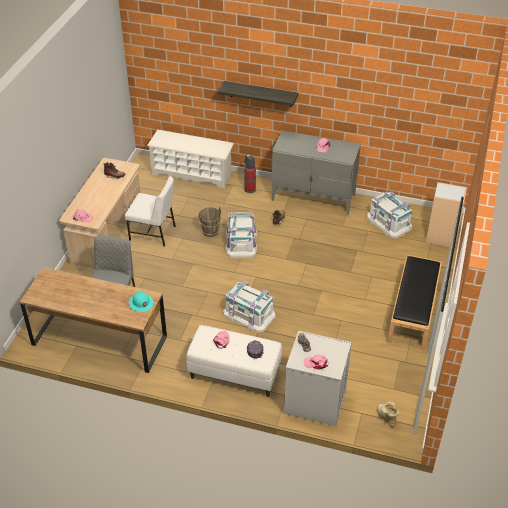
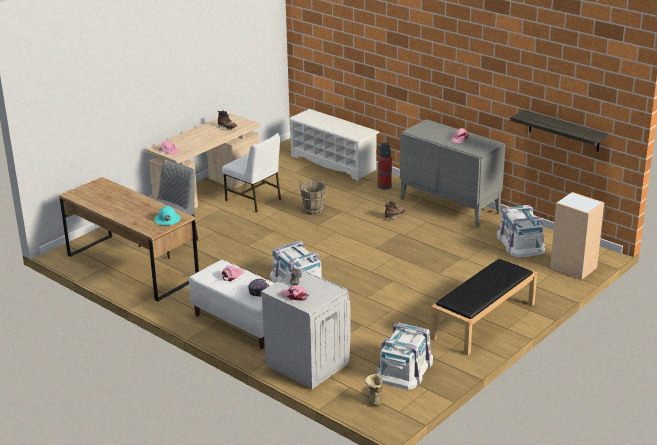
camera: 25 degrees right, 15 degrees down
(241, 242) = (338, 225): white storage box -> white storage box (404, 368)
(261, 94) = (407, 71): shelf -> shelf (564, 131)

